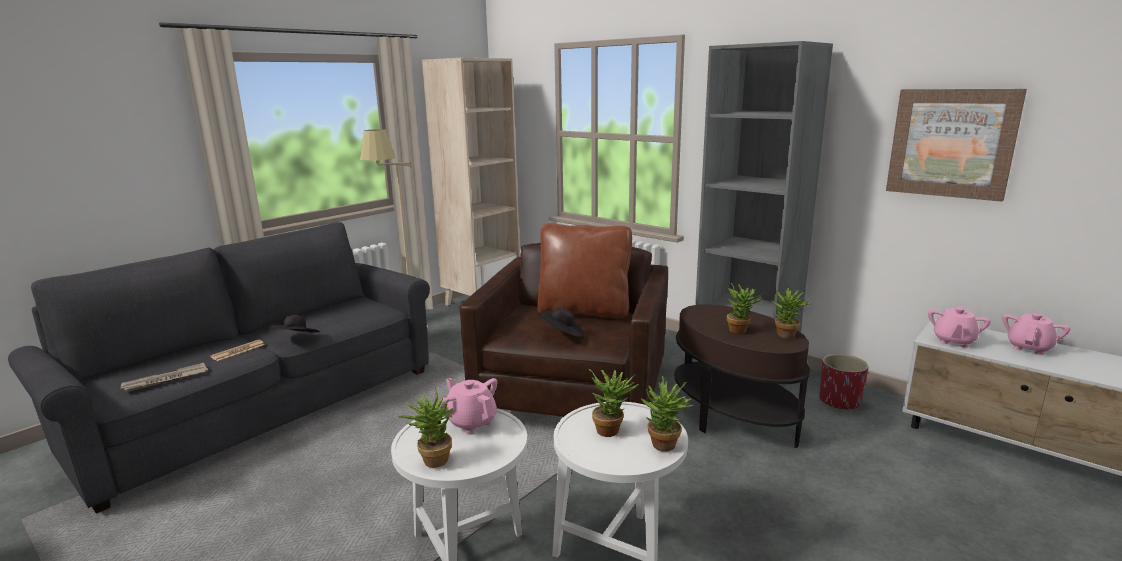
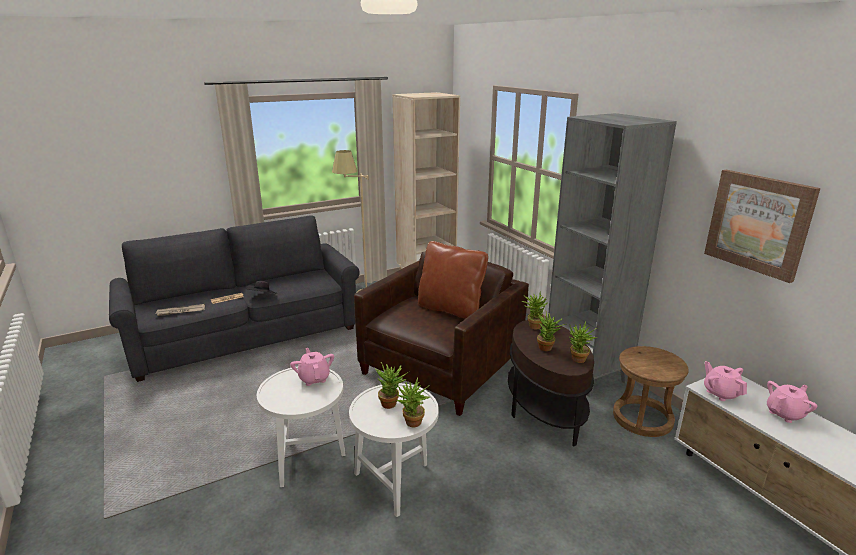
camera: 20 degrees right, 5 degrees up
(431, 459) = (275, 397): potted plant -> potted plant (533, 325)
(562, 335) = (419, 326): black hat -> none
(839, 401) = (643, 418): red planter -> brown stool
(953, 341) = (721, 393): pink teapot -> pink teapot turned 105 degrees clockwise

